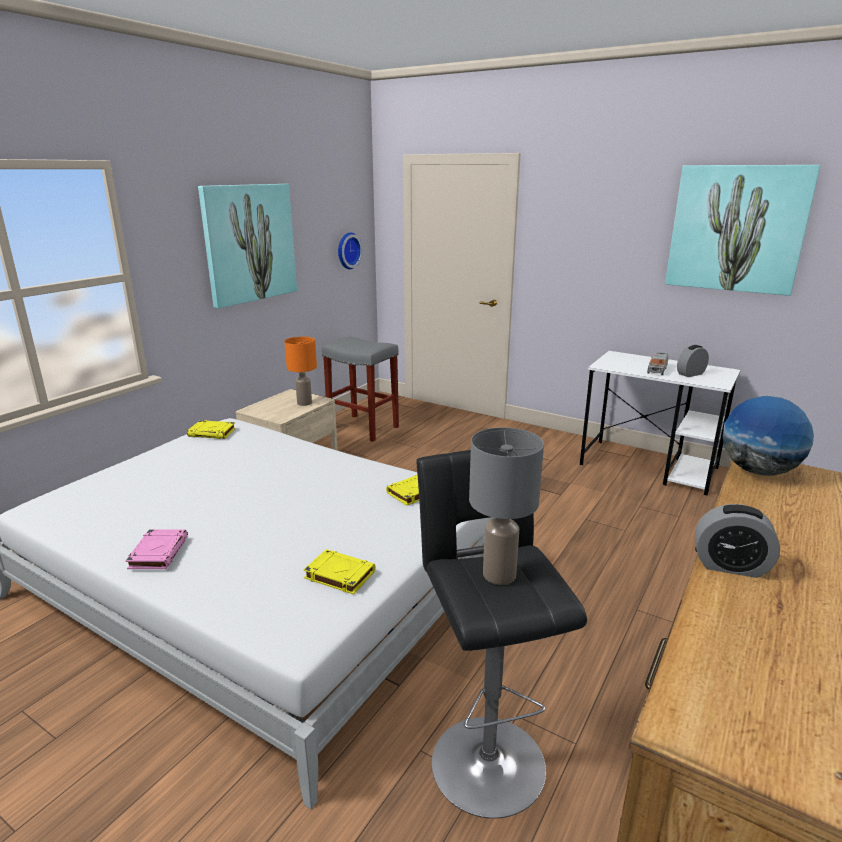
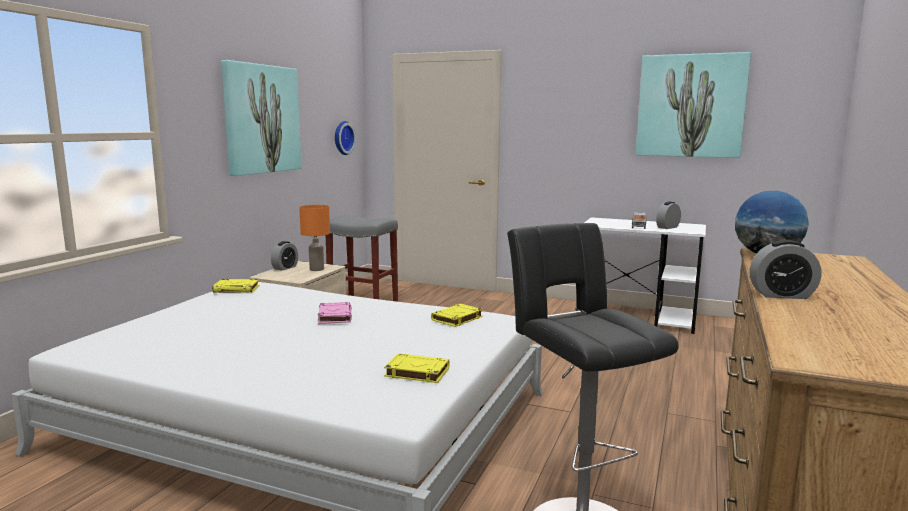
camera: 10 degrees left, 10 degrees down
(158, 552) = (227, 369): pink book -> pink book (334, 316)
(274, 399) = (285, 268): none -> alarm clock
(500, 574) = (593, 322): grey table lamp -> none

